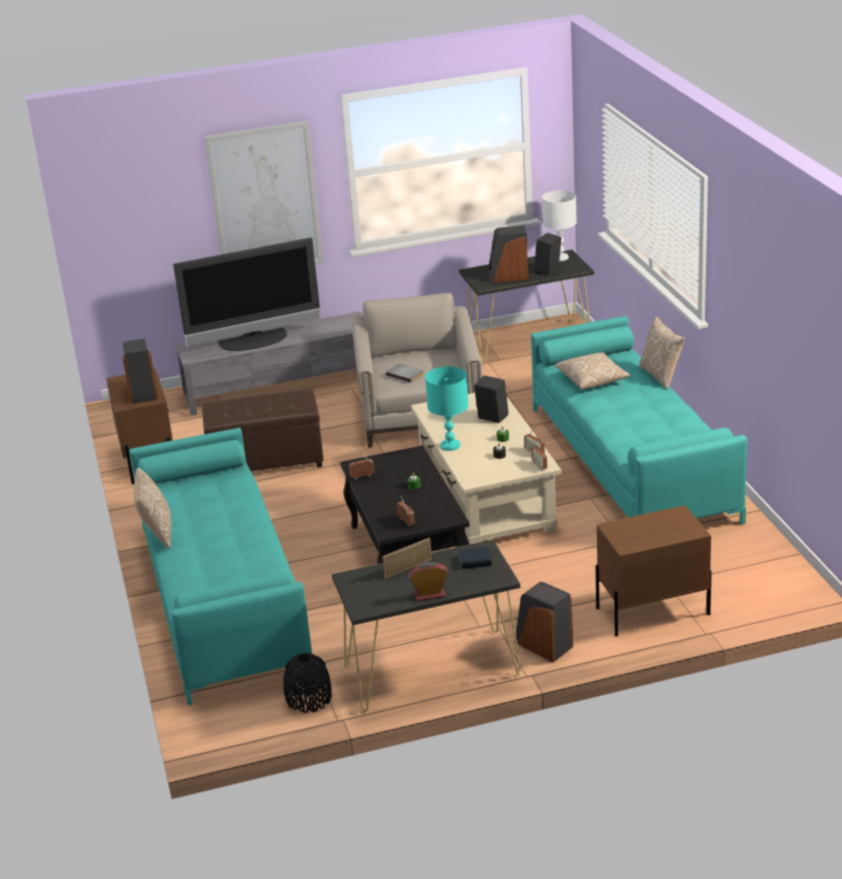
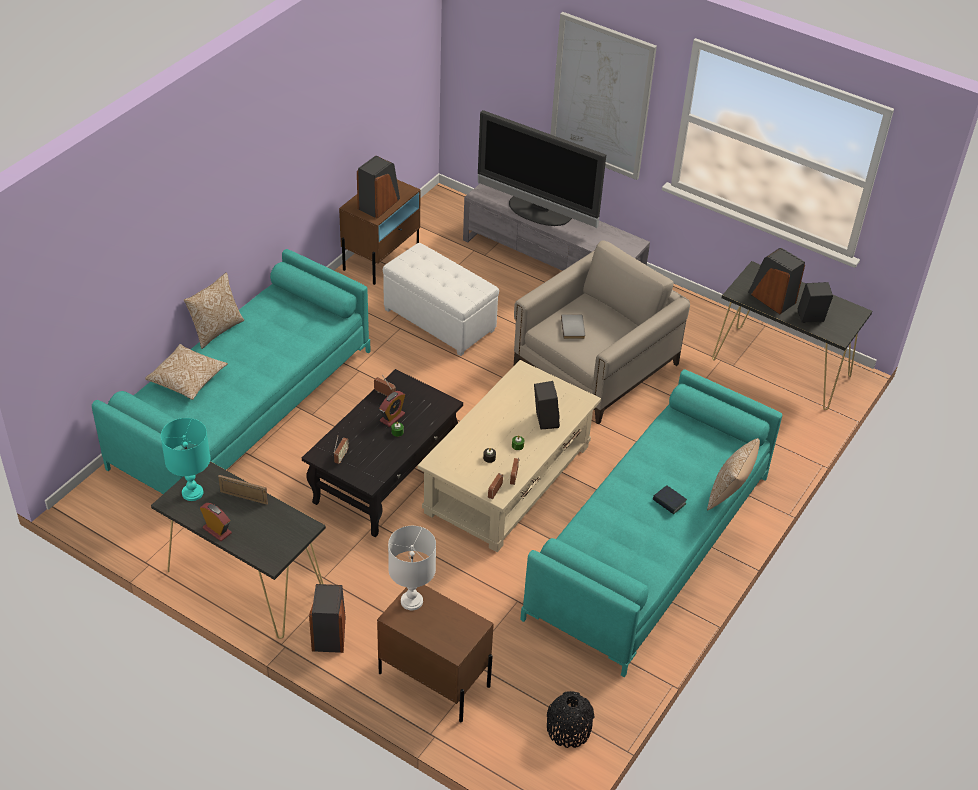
camera: 45 degrees right, 15 degrees up
(266, 461) = (439, 320): brown ottoman -> white ottoman
(309, 699) = (159, 530): black vase -> black vase (568, 729)
(394, 482) = (392, 417): none -> alarm clock
(450, 445) = (477, 419): turquoise table lamp -> turquoise table lamp (193, 493)
(475, 561) = (284, 532): book -> book (669, 502)
(560, 257) = (846, 312): white table lamp -> white table lamp (412, 601)
(592, 380) = (673, 451): pillow -> pillow (187, 380)

